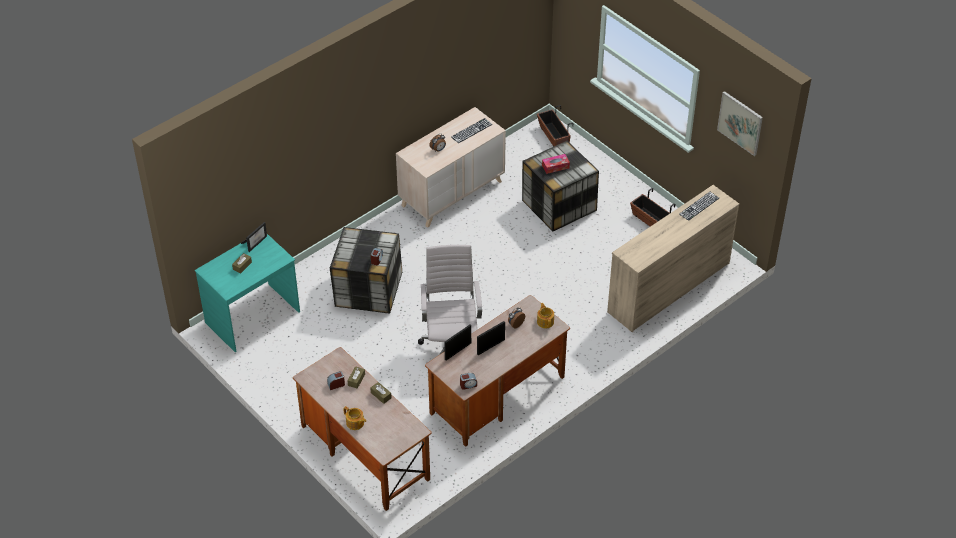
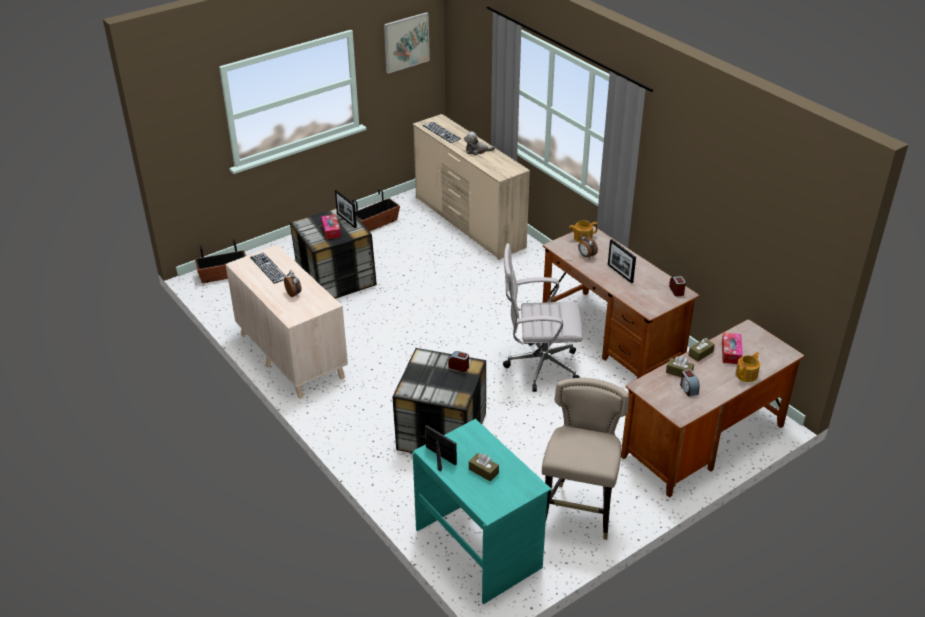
camera: 85 degrees left, 10 degrees down
(286, 372) = (579, 513): none -> beige stool
(383, 415) = (731, 352): none -> tissue box
(458, 351) = (627, 295): picture frame -> picture frame (346, 220)
(667, 233) = (477, 150): none -> plush toy

